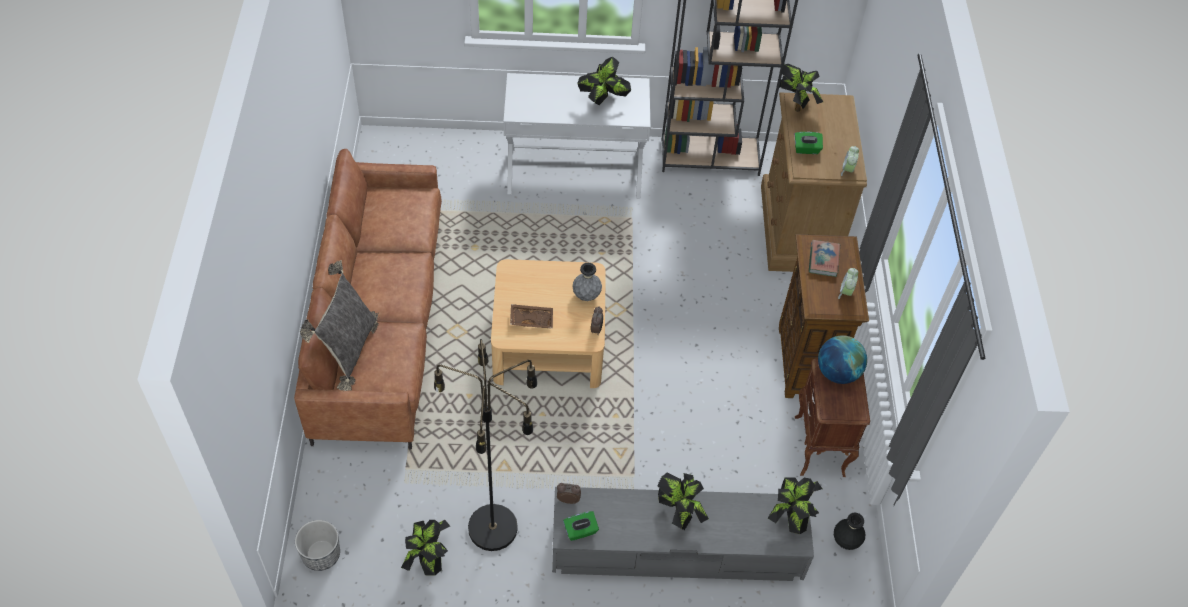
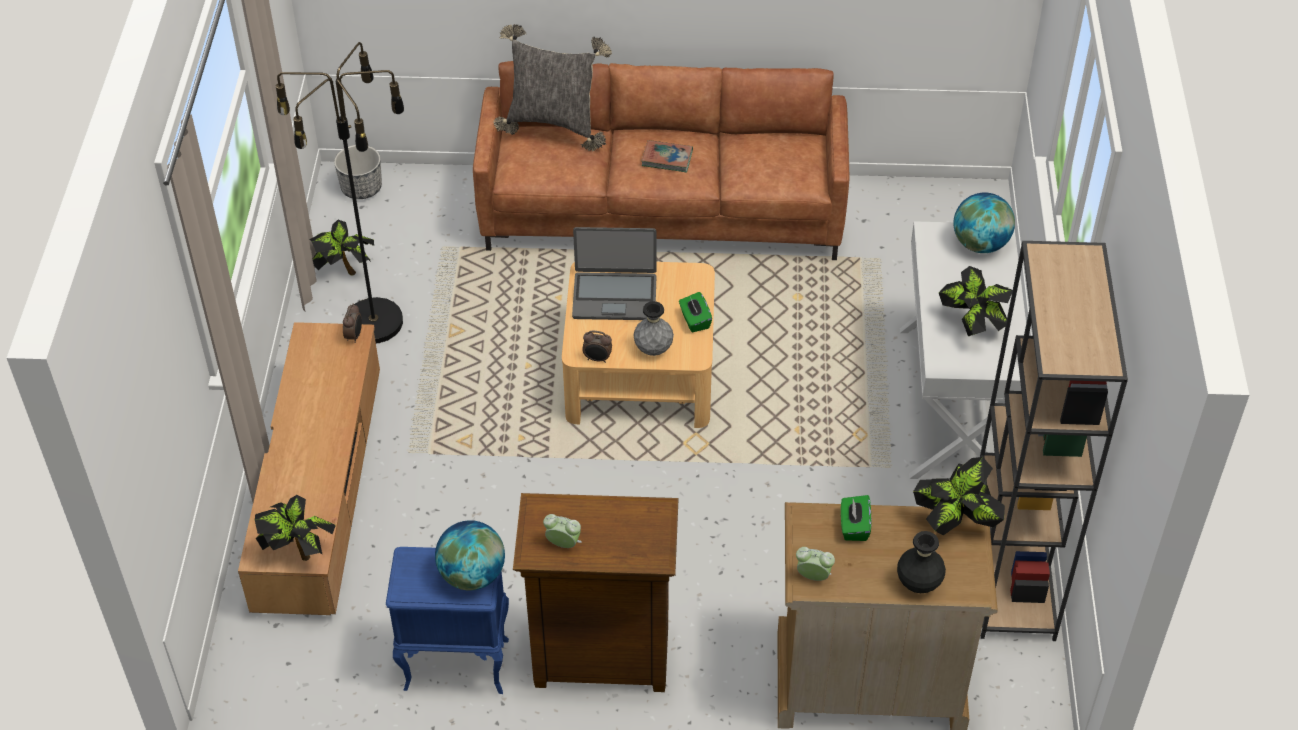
camera: 95 degrees right, 5 degrees down
(527, 90) = (980, 244): none -> globe
(531, 319) = (614, 296): brown tray -> laptop
(580, 531) = (311, 346): green tissue box -> green tissue box (694, 320)
(675, 550) = (319, 491): grey tv stand -> brown tv stand
(679, 513) = (321, 438): potted plant -> none
(820, 446) = (455, 665): brown nightstand -> blue nightstand
(823, 260) = (624, 524): book -> book (667, 159)
(846, 541) = (305, 678): black vase -> black vase (918, 584)

